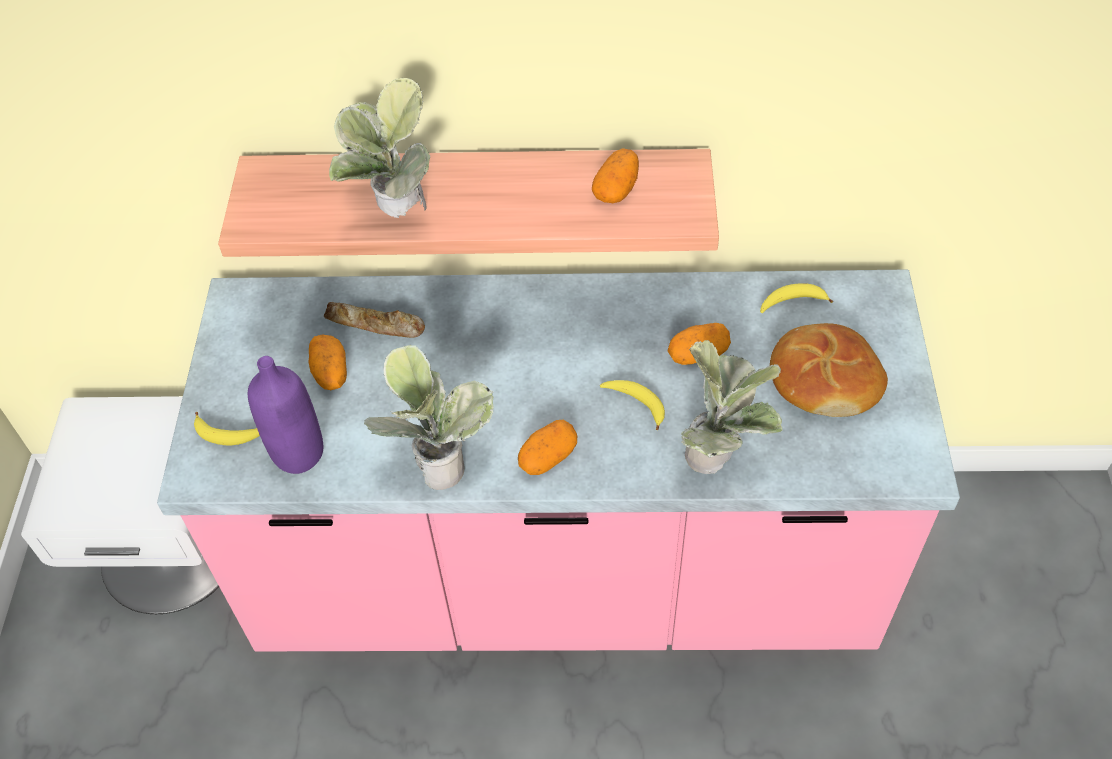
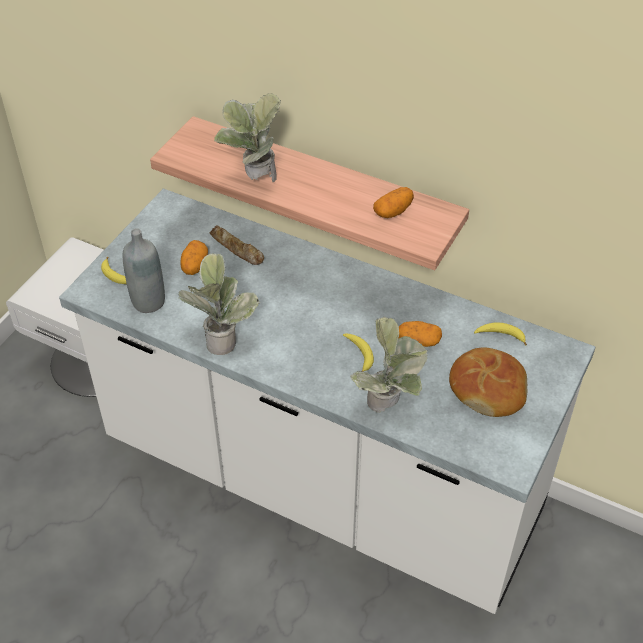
camera: 25 degrees right, 5 degrees down
(298, 453) = (148, 302): purple bottle -> grey bottle
(547, 457) = (286, 362): potato -> none
(565, 579) = (321, 481): pink counter -> white counter

